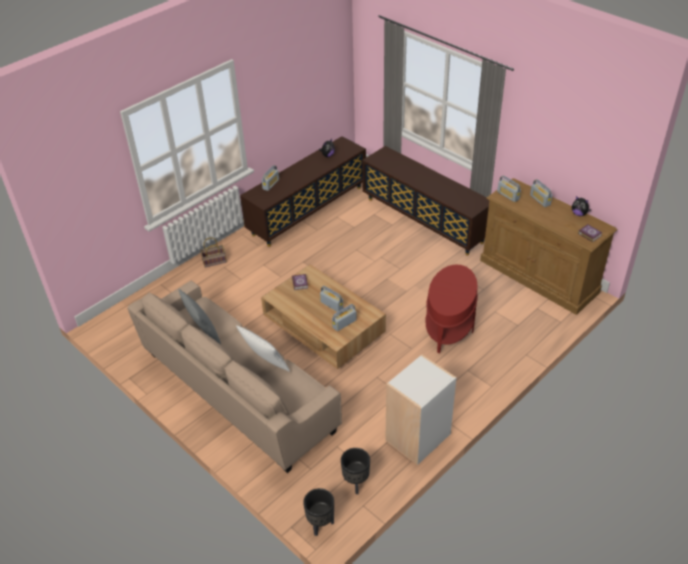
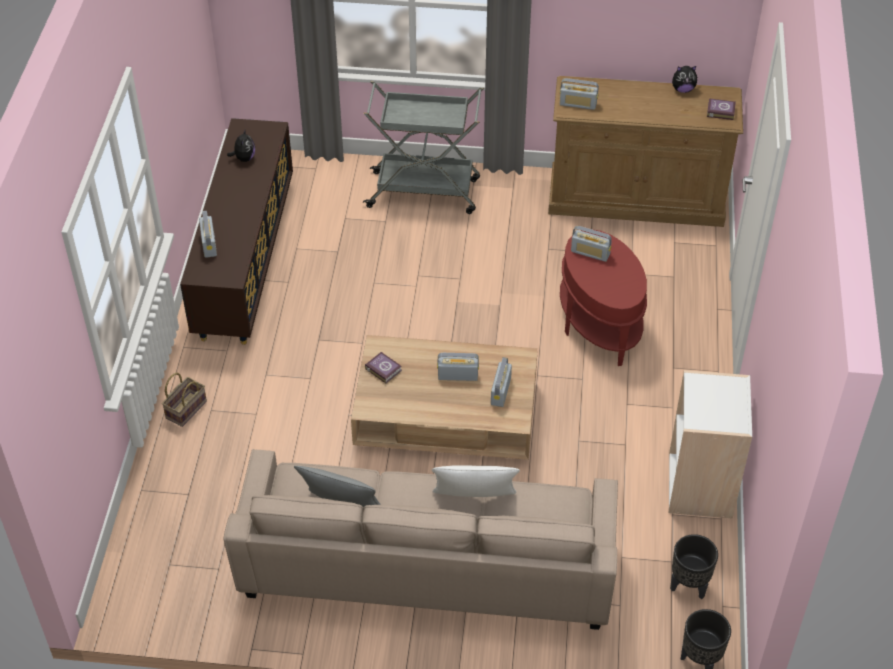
camera: 40 degrees left, 5 degrees up
(425, 221) = (424, 193): brown tv stand -> grey cart
(540, 200) = (621, 92): radio -> radio (590, 253)

